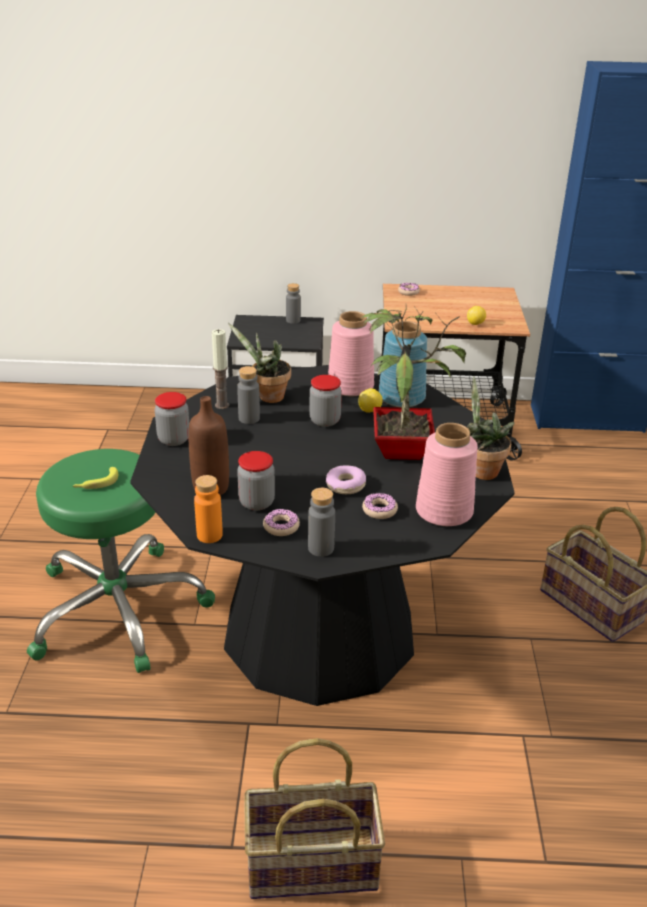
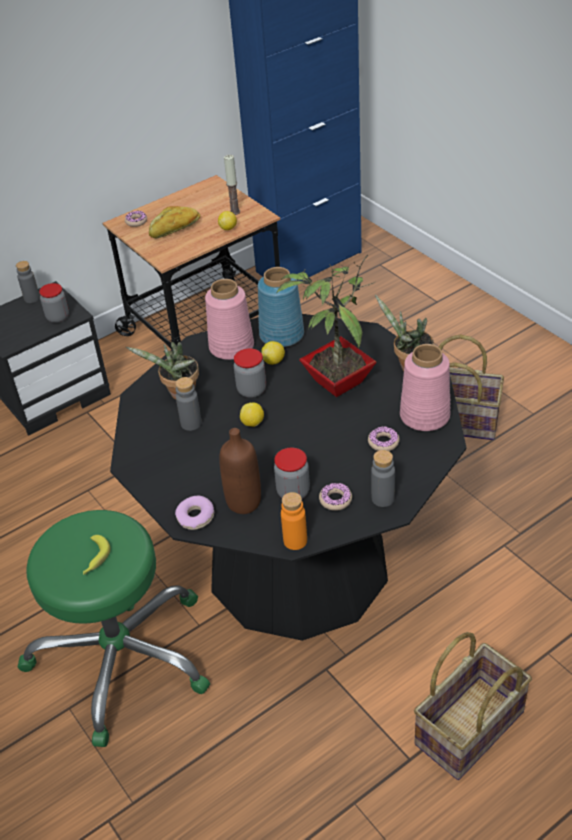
camera: 35 degrees left, 10 degrees up
(174, 439) = (156, 479): jar -> jar (58, 317)
(222, 405) = (152, 424): candle -> candle (235, 212)
(294, 442) = (253, 423): none -> lemon
(345, 485) = (336, 437): donut -> donut (195, 517)
(431, 308) = (175, 229): none -> bread

